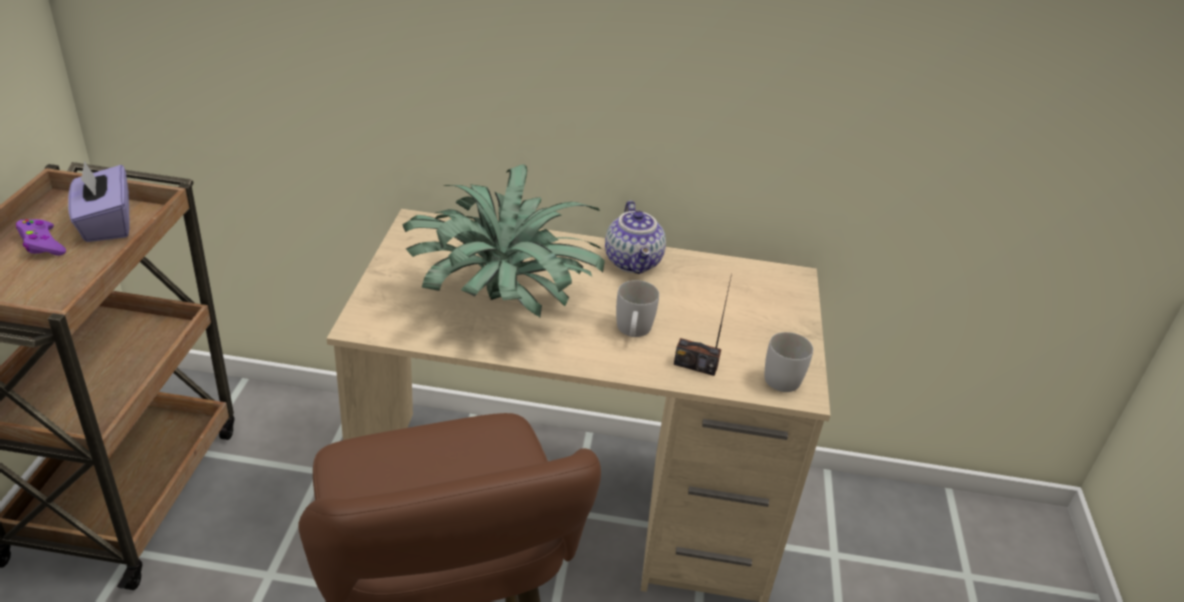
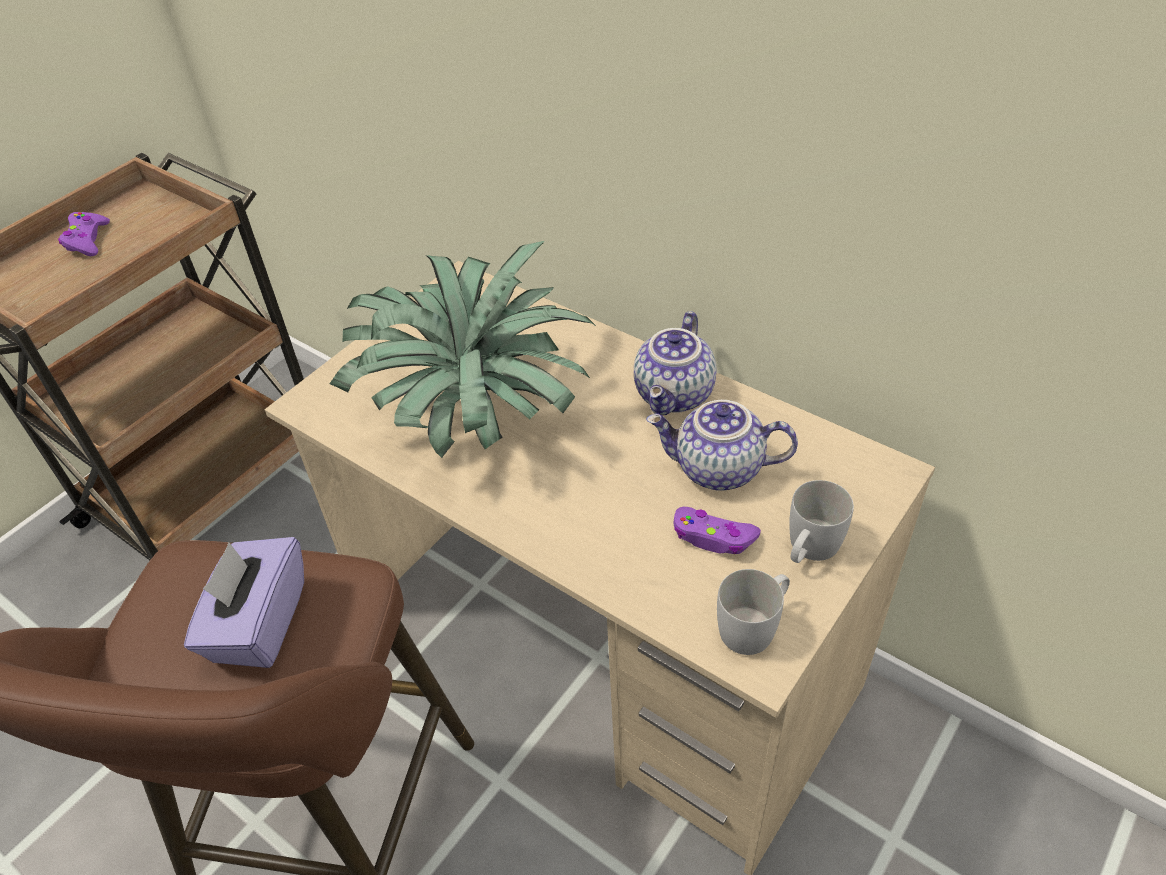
camera: 35 degrees right, 10 degrees up
(105, 224) = (153, 228): purple tissue box -> purple tissue box (258, 623)
(633, 332) = (599, 496): white mug -> white mug (809, 549)
(695, 299) = (718, 470): none -> teapot
(695, 365) = (643, 571): radio -> none
(723, 336) = (713, 537): none -> purple game controller

